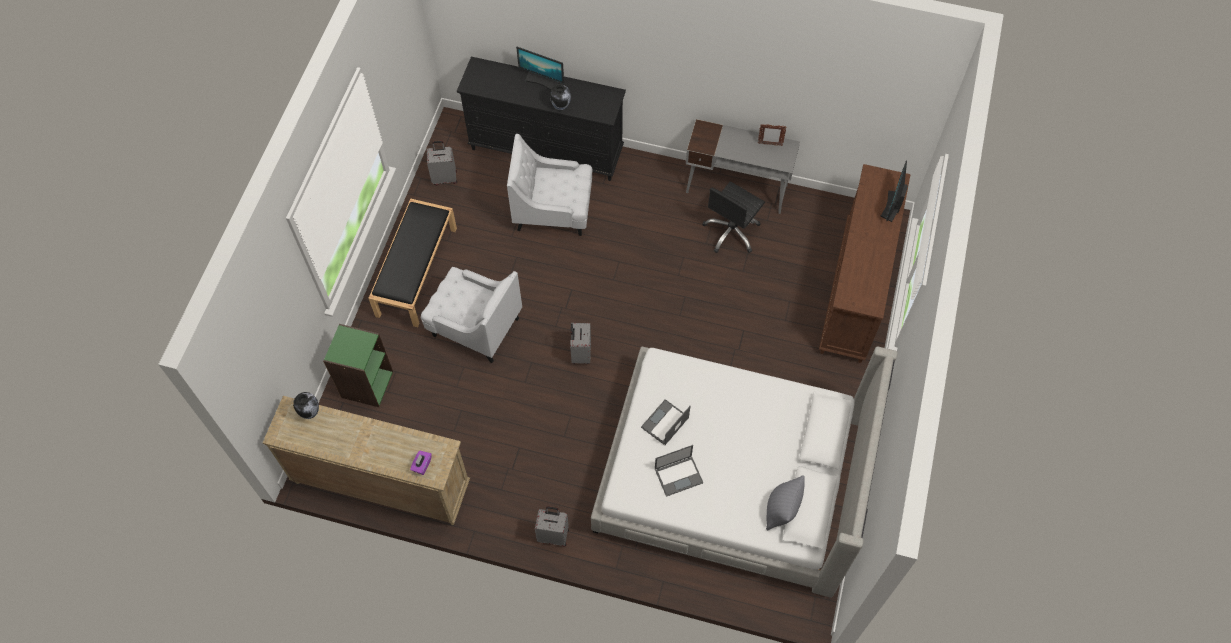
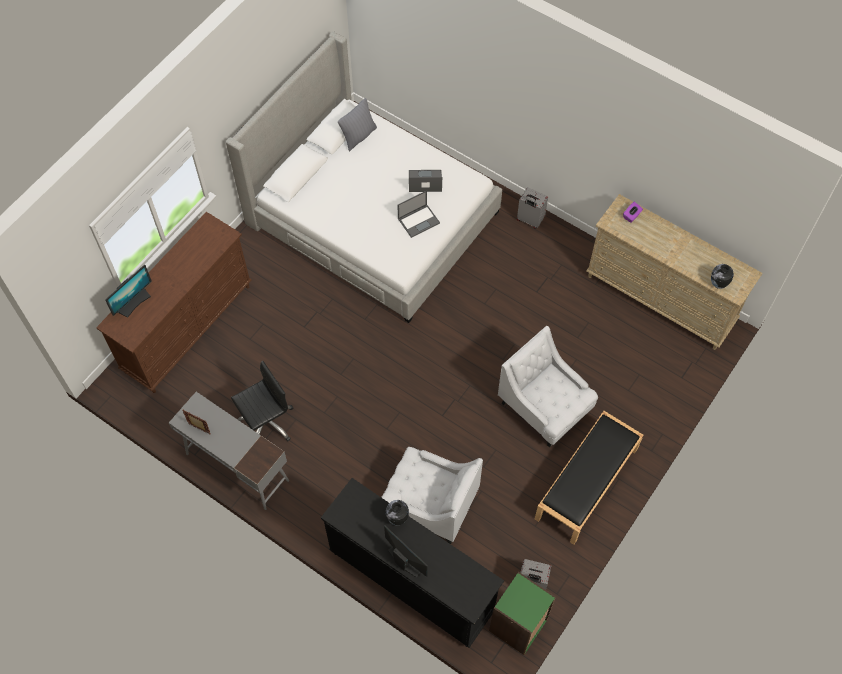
camera: 160 degrees left, 0 degrees up
(366, 384) = (657, 387): green bookcase -> green bookcase (518, 626)
(580, 353) = (456, 353): grey suitcase -> none

